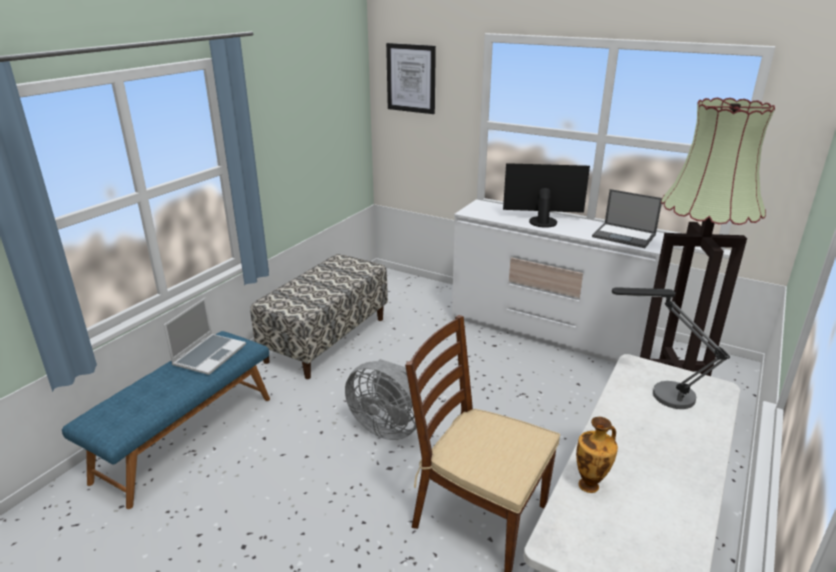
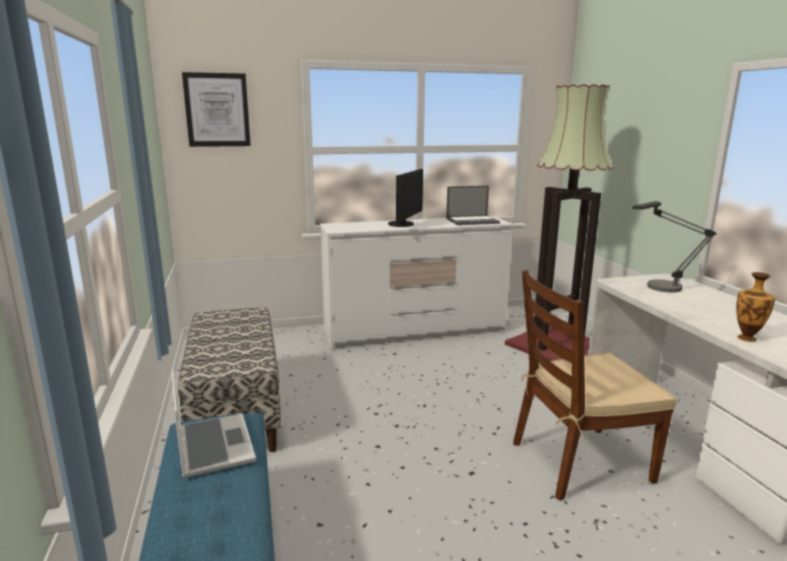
camera: 45 degrees left, 10 degrees down
(387, 427) = (416, 446): grey fan -> none
(542, 221) = (404, 224): monitor -> monitor turned 150 degrees clockwise

